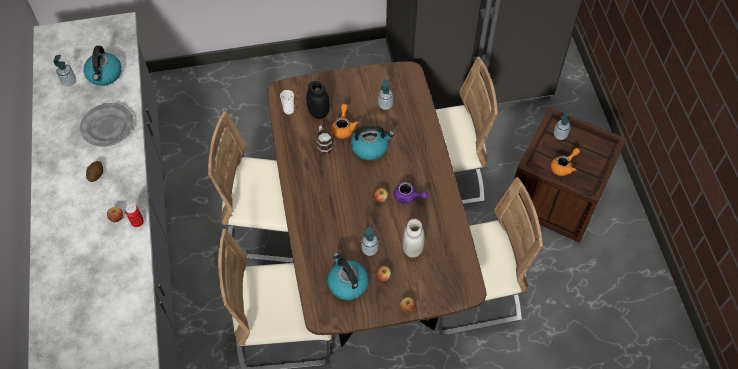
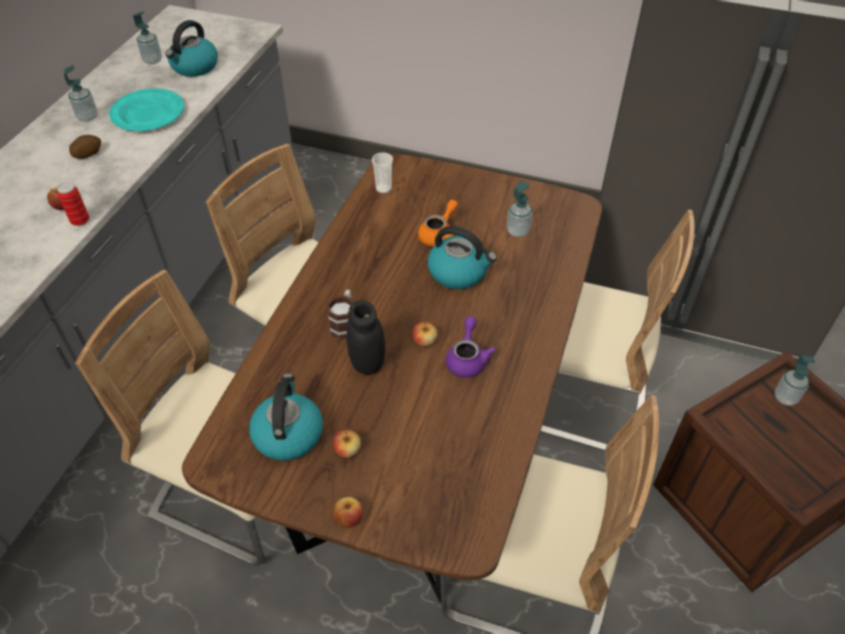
camera: 30 degrees right, 10 degrees down
(108, 126) = (148, 114): grey plate -> turquoise plate
(319, 113) = (420, 206): black jar -> black jar (367, 363)
(324, 144) = (398, 242): mug -> mug (345, 323)
(369, 249) = (357, 403): soap dispenser -> soap dispenser (88, 117)
(408, 197) = (467, 359): purple teapot -> purple teapot turned 135 degrees counterclockwise
(412, 249) = (421, 433): white jar -> none
(563, 166) = (768, 445): orange teapot -> none

